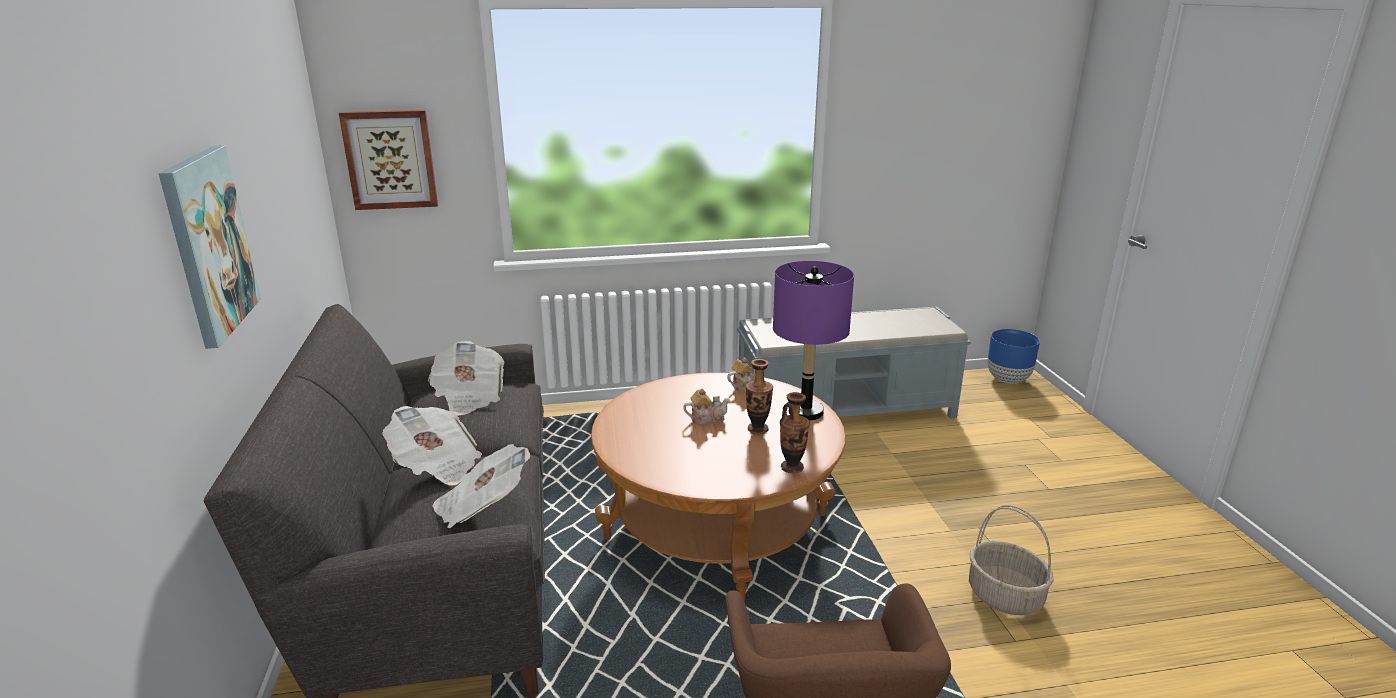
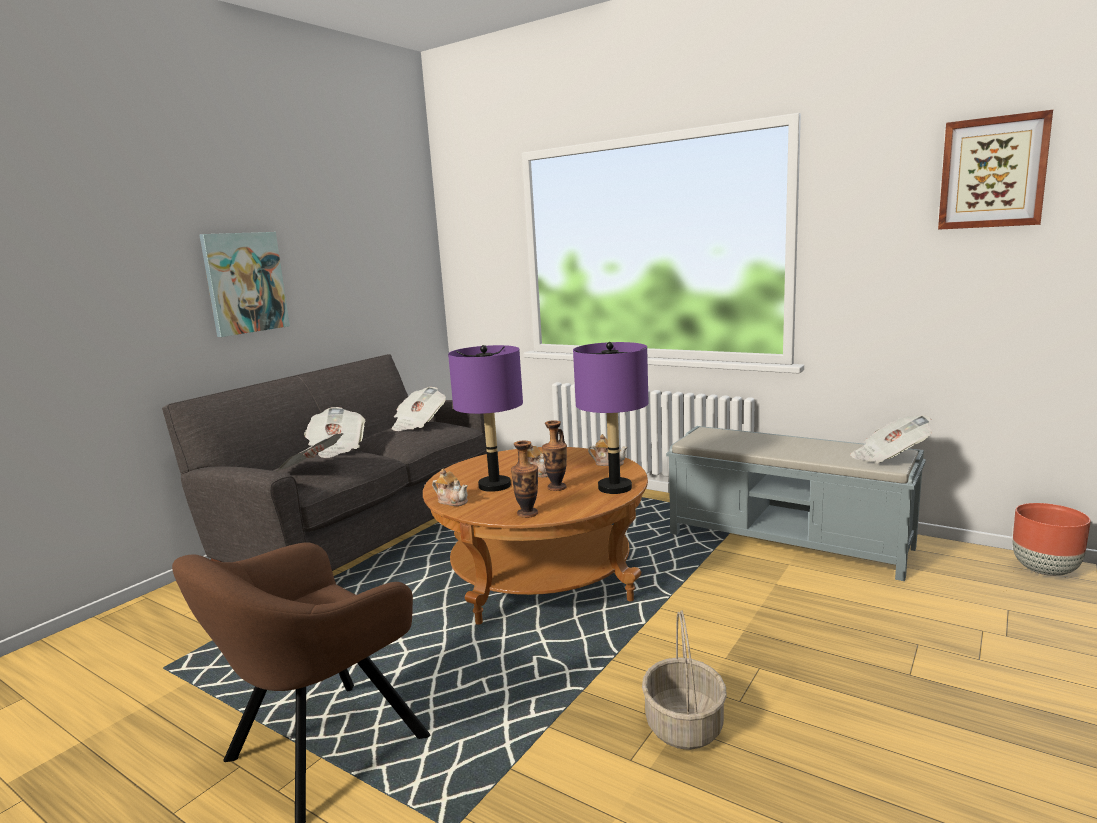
camera: 45 degrees right, 10 degrees down
(390, 159) = (472, 271): picture -> picture (992, 173)
(694, 482) = (452, 501): none -> teapot
(696, 448) = (494, 486): none -> purple table lamp
(932, 320) = (889, 457): none -> newspaper
(1008, 380) = (1044, 571): blue planter -> brown planter

